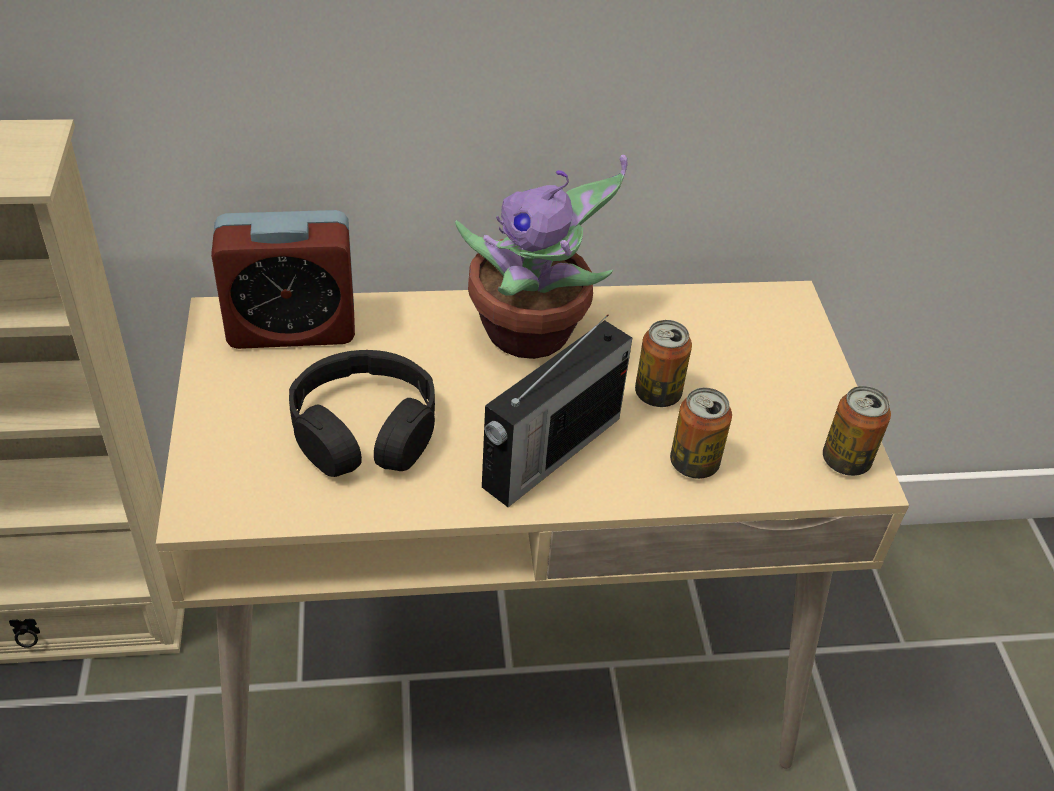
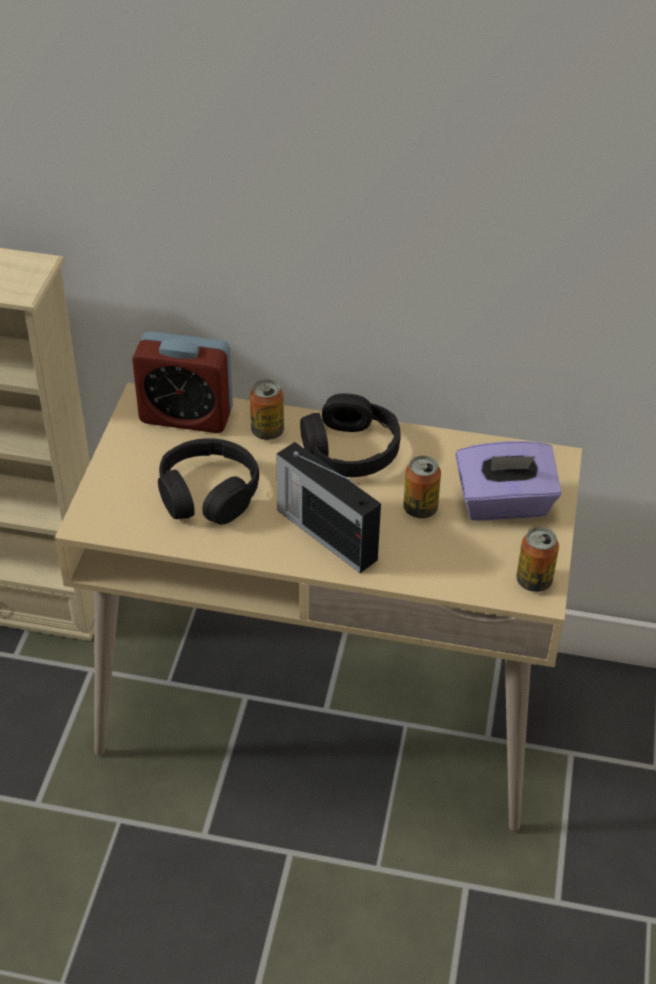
camera: 20 degrees right, 0 degrees up
(532, 334) = (350, 450): potted plant -> black headphones
(549, 453) = (325, 533): radio -> radio turned 75 degrees clockwise
(694, 463) = (422, 560): can -> can (267, 431)
(757, 367) = (504, 504): none -> purple tissue box

